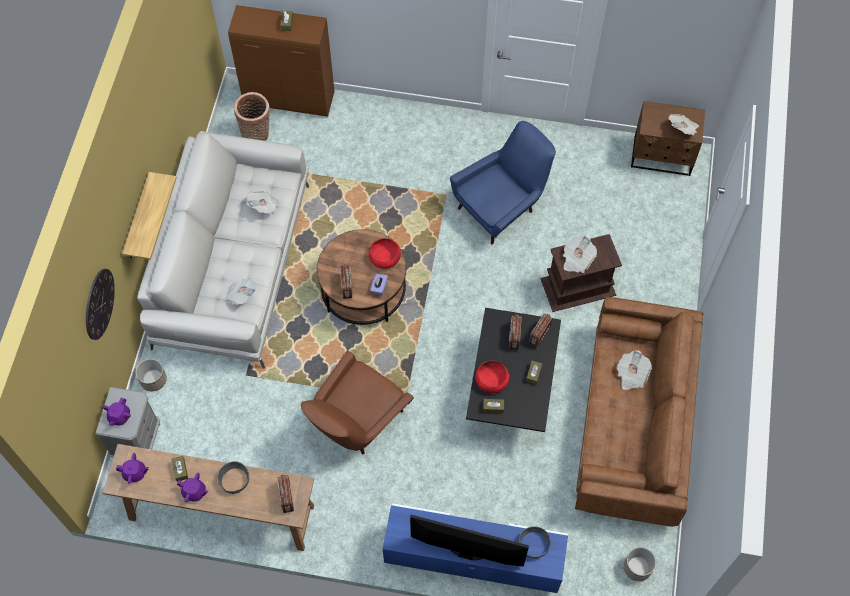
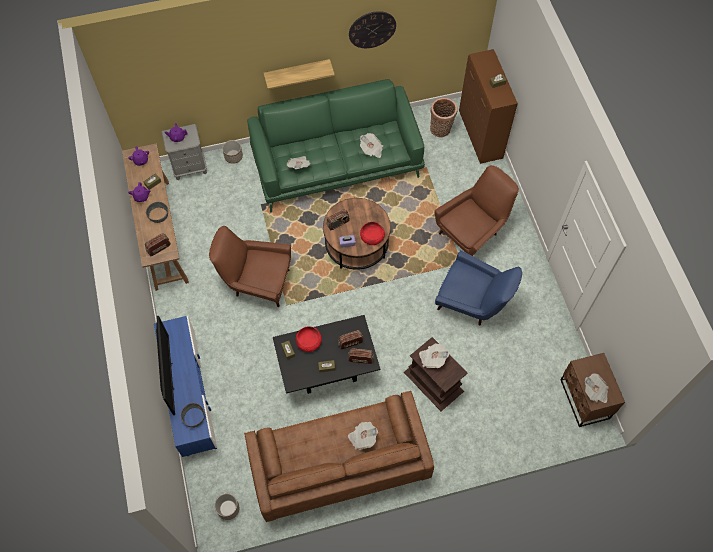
camera: 65 degrees right, 0 degrees up
(99, 304) = (217, 74): wall clock -> wall clock (372, 29)
(234, 263) = (337, 161): white sofa -> green sofa
(412, 165) = (472, 231): none -> brown armchair

